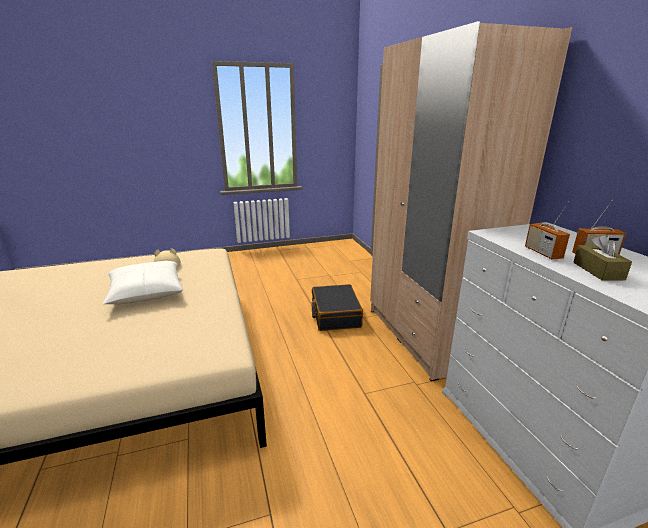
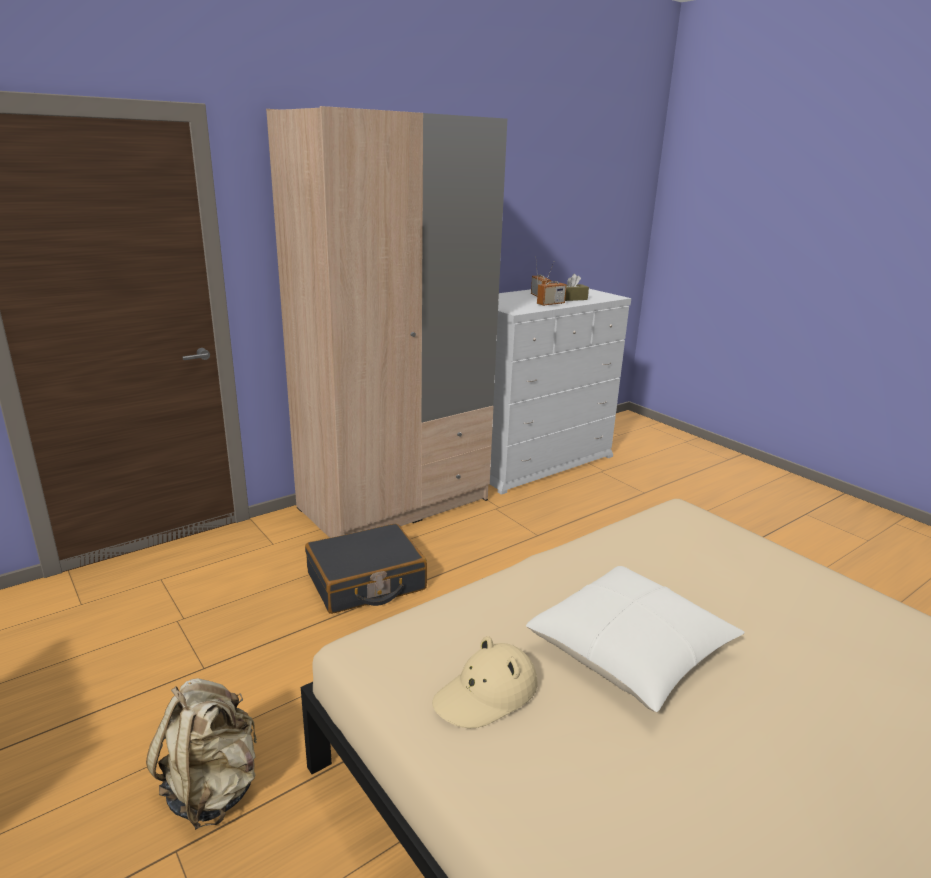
camera: 110 degrees left, 0 degrees up
(240, 280) = (213, 788): none -> beige backpack

